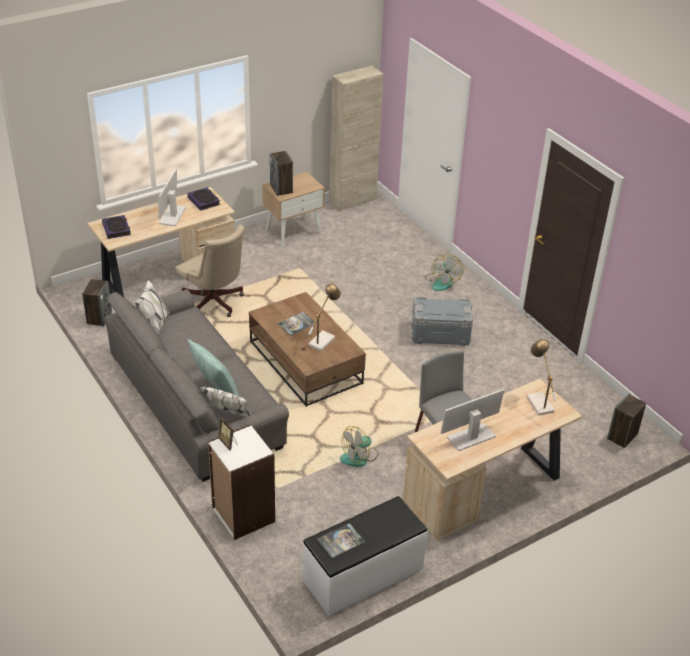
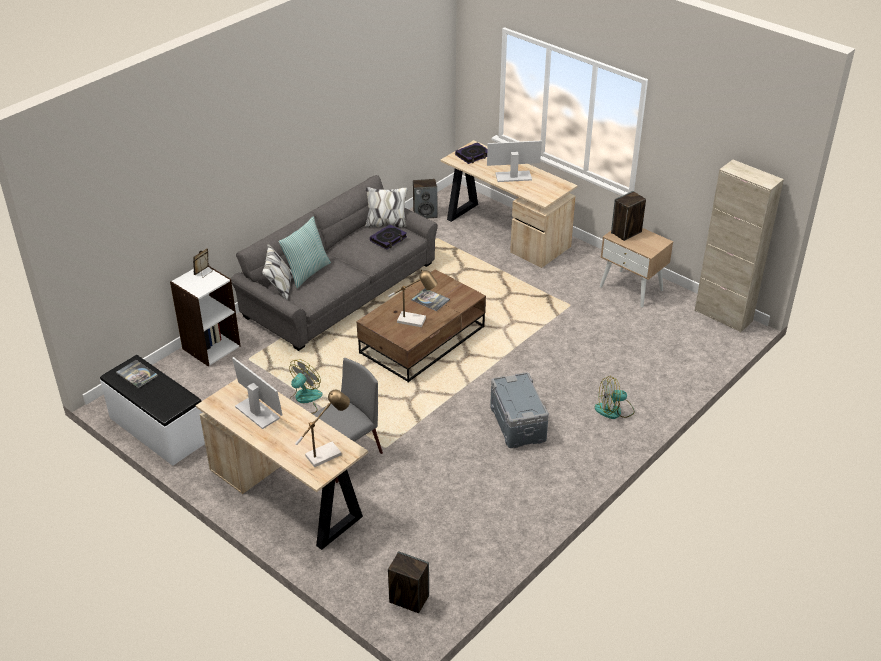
camera: 75 degrees right, 0 degrees up
(204, 201) = (549, 187): book -> book (388, 239)
(214, 304) = (480, 268): beige office chair -> none
(359, 457) = (304, 400): fan -> fan turned 90 degrees clockwise

